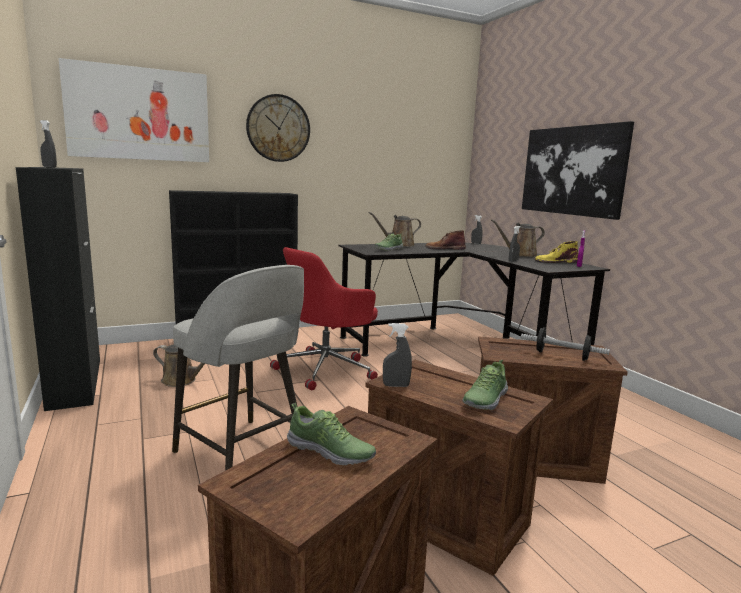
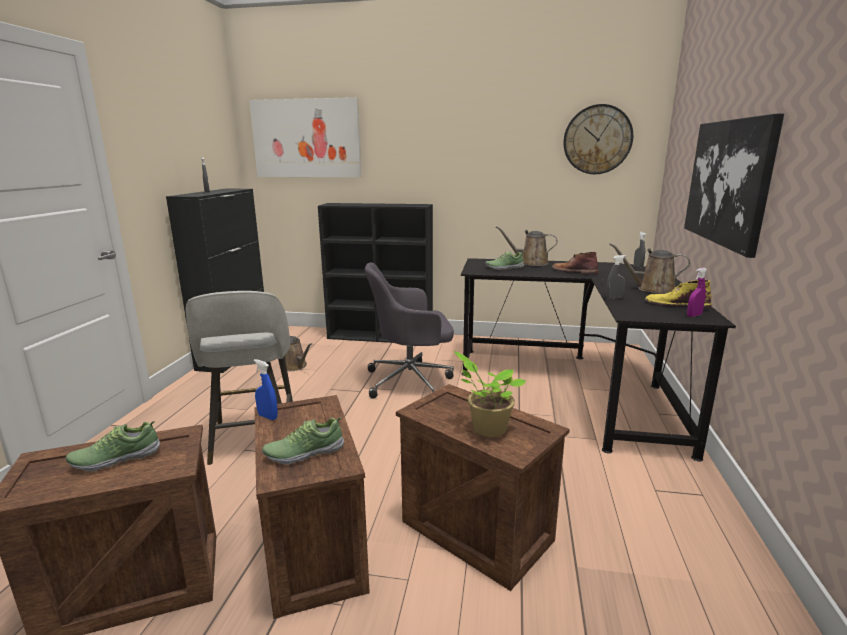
camera: 35 degrees right, 5 degrees up
(278, 128) = (424, 141): wall clock -> wall clock (597, 139)
(326, 369) = (411, 381): red office chair -> grey office chair
(330, 452) = (116, 458): shoe -> shoe turned 90 degrees clockwise
(396, 385) = (267, 416): grey spray bottle -> blue spray bottle
(562, 355) = (486, 428): dumbbell -> potted plant

